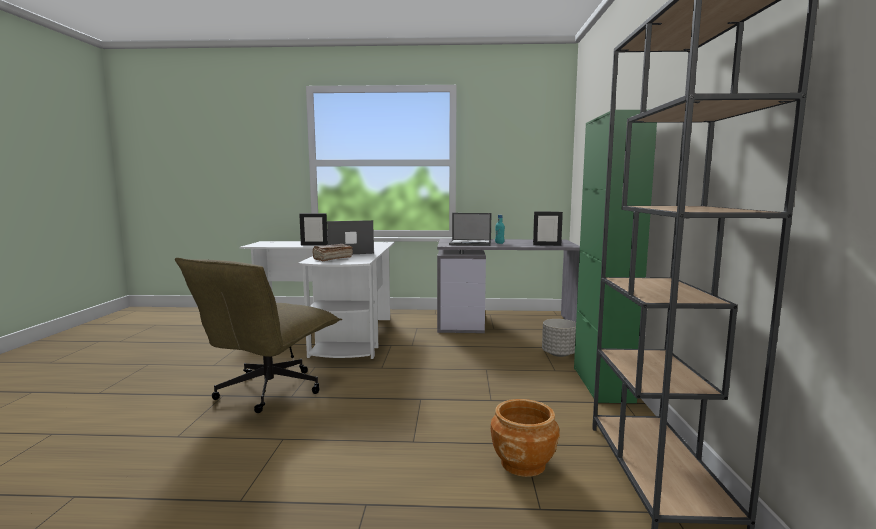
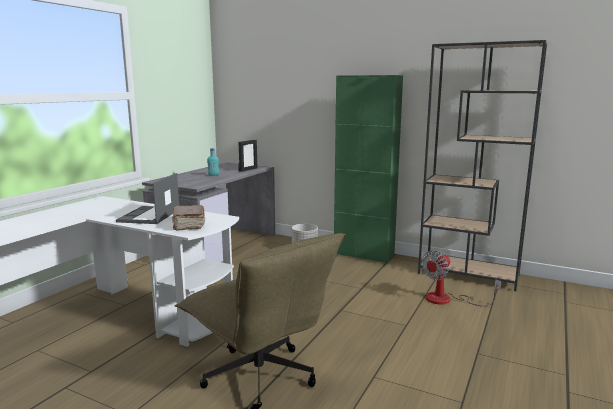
camera: 65 degrees left, 5 degrees up
(314, 245) = (46, 223): picture frame -> none
(471, 243) = (198, 180): laptop -> none
(523, 463) = (447, 300): brown planter -> fan

